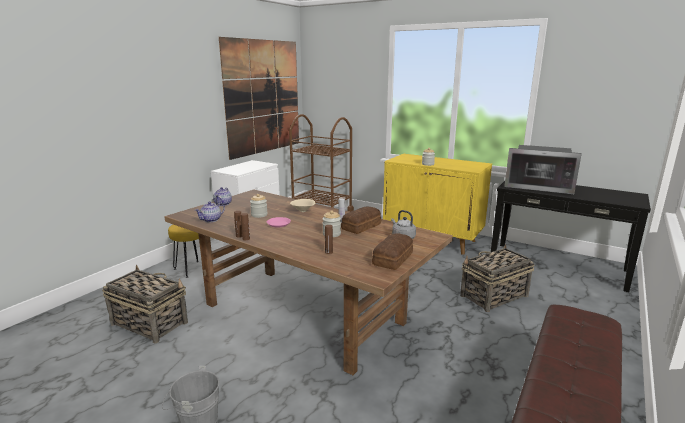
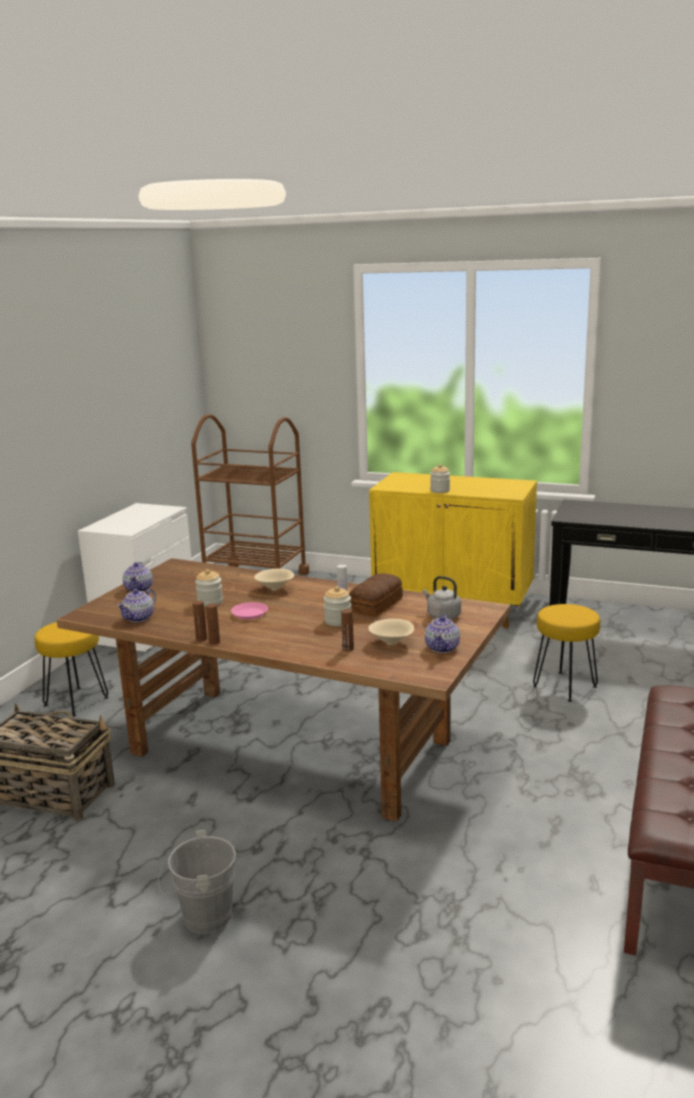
camera: 10 degrees left, 0 degrees up
(264, 97) = (146, 392): picture -> none
(360, 252) = (392, 643): none -> beige bowl
(394, 258) = (442, 647): bread -> teapot
(493, 296) = (565, 687): basket -> yellow stool
(538, 186) = (611, 513): microwave -> none

